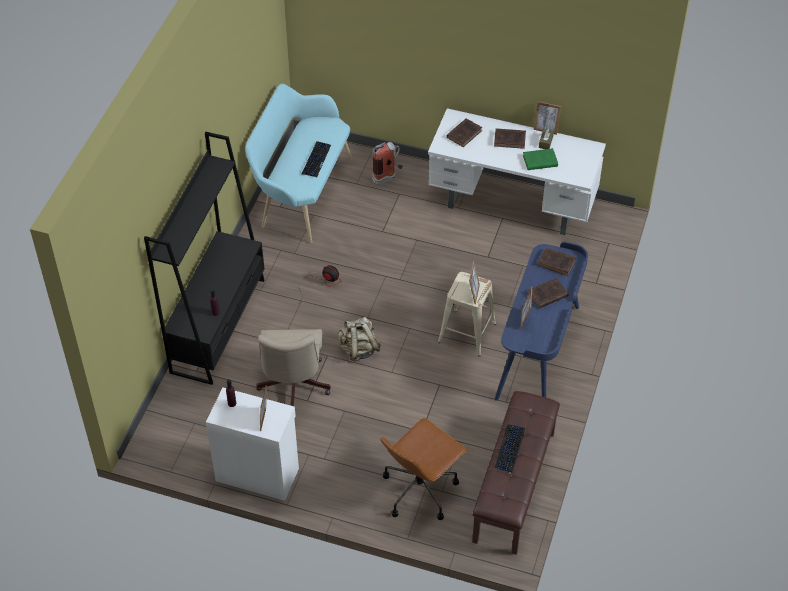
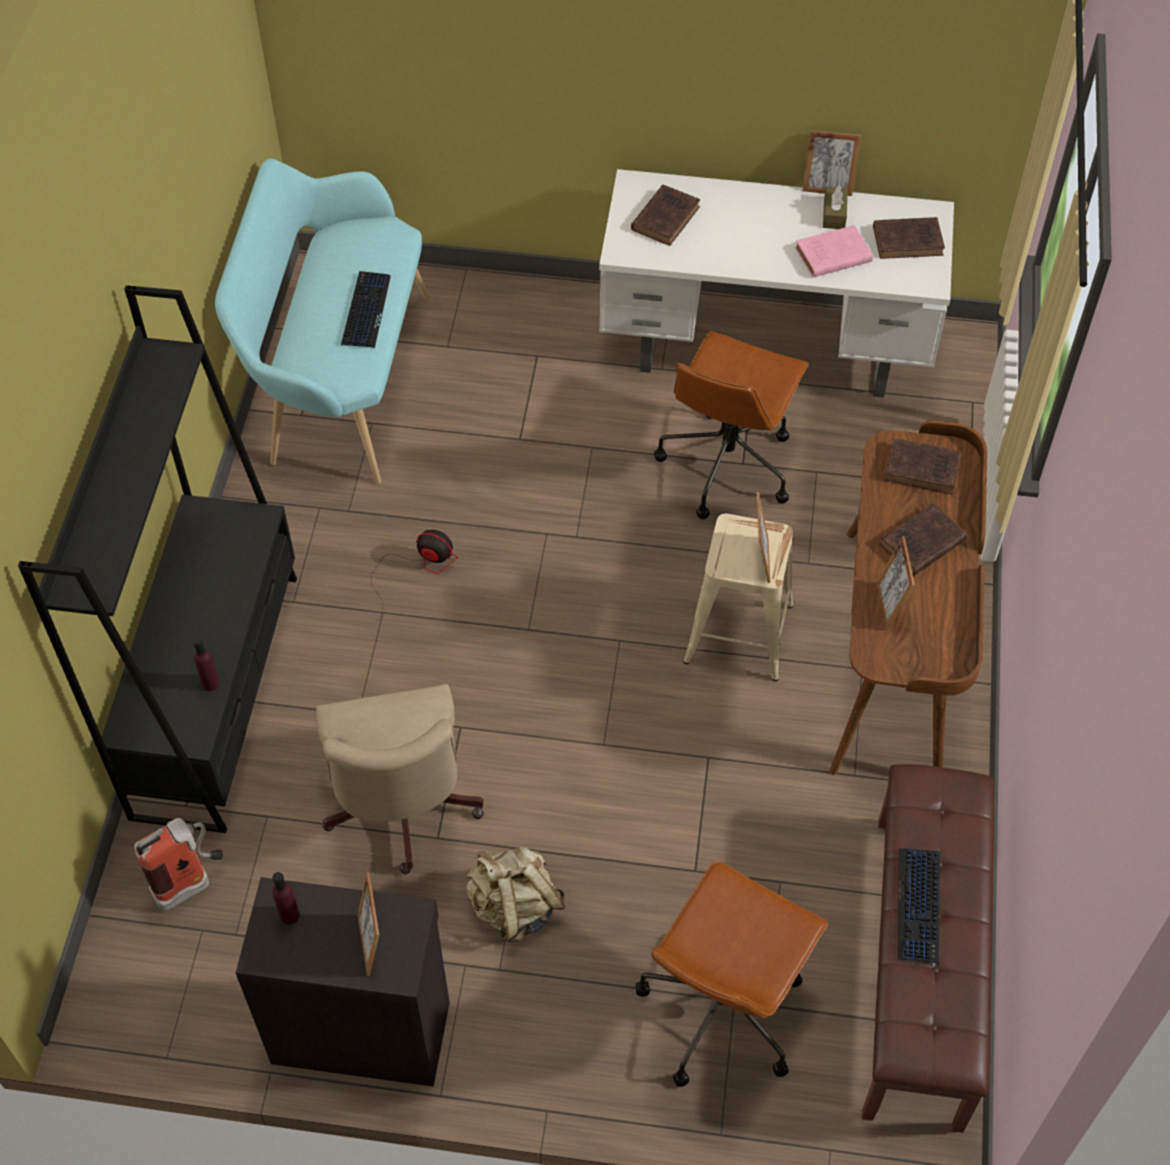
camera: 10 degrees left, 5 degrees up
(257, 473) = (360, 1030): white cabinet -> black cabinet
(358, 349) = (523, 703): beige backpack -> beige backpack (514, 907)
(388, 178) = (508, 327): fire extinguisher -> fire extinguisher (191, 884)
(480, 256) = (727, 463): none -> brown office chair
(510, 140) = (762, 219): brown book -> brown book (909, 241)
(539, 161) = (831, 256): green book -> pink book
(539, 352) = (895, 654): blue desk -> brown desk

